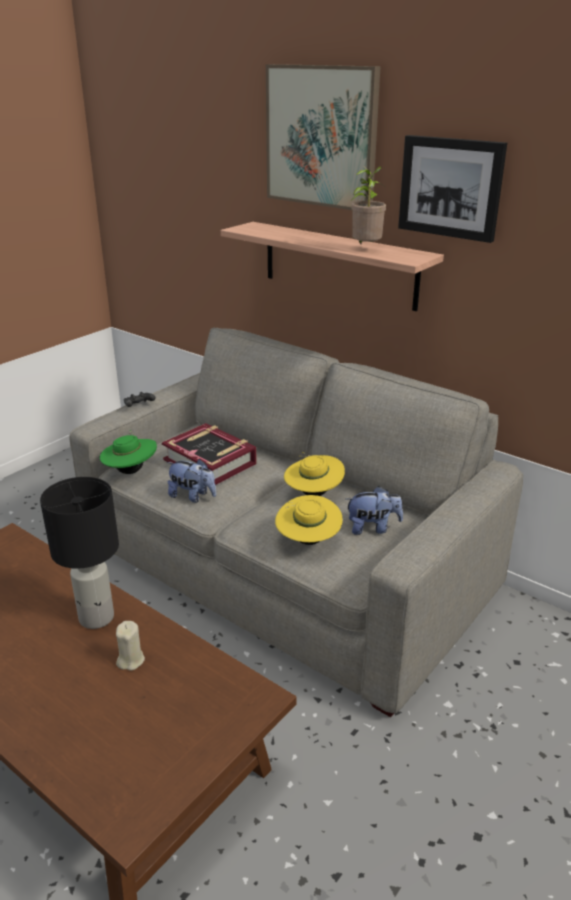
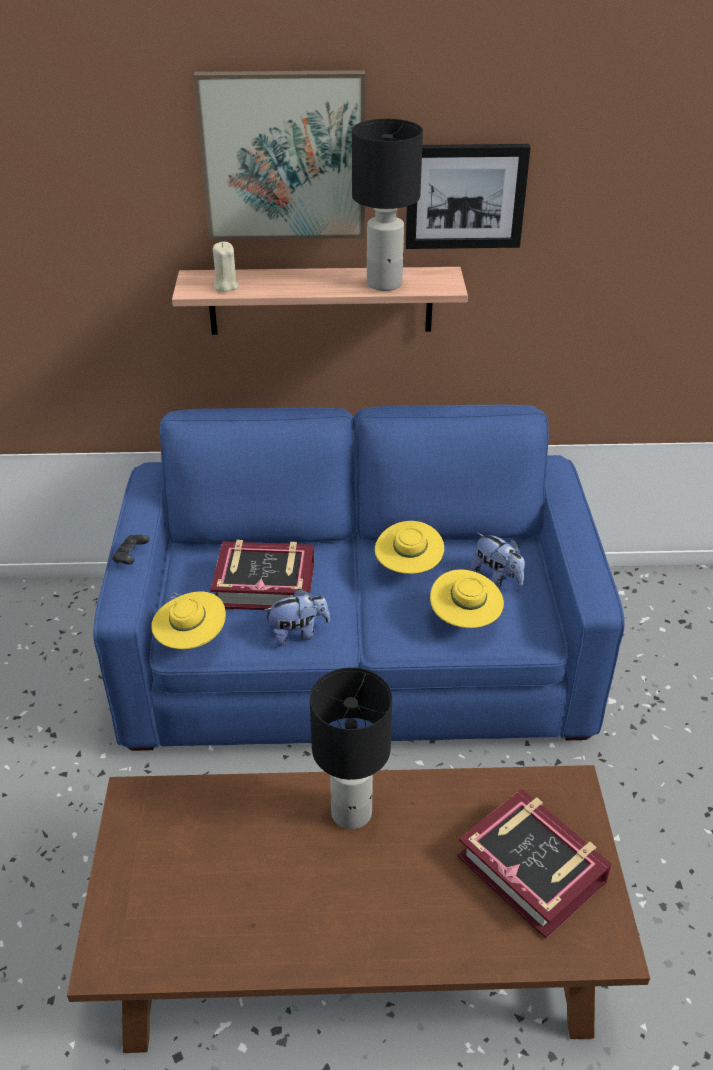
camera: 40 degrees left, 10 degrees up
(130, 471) = (191, 640): green hat -> yellow hat
(130, 660) = (436, 828): beige candle -> beige candle (225, 286)
(153, 728) = (532, 868): none -> book
(287, 568) = (357, 657): grey sofa -> blue sofa
(366, 249) = (384, 283): potted plant -> black table lamp
(372, 528) = (497, 577): plush toy -> plush toy turned 90 degrees clockwise

